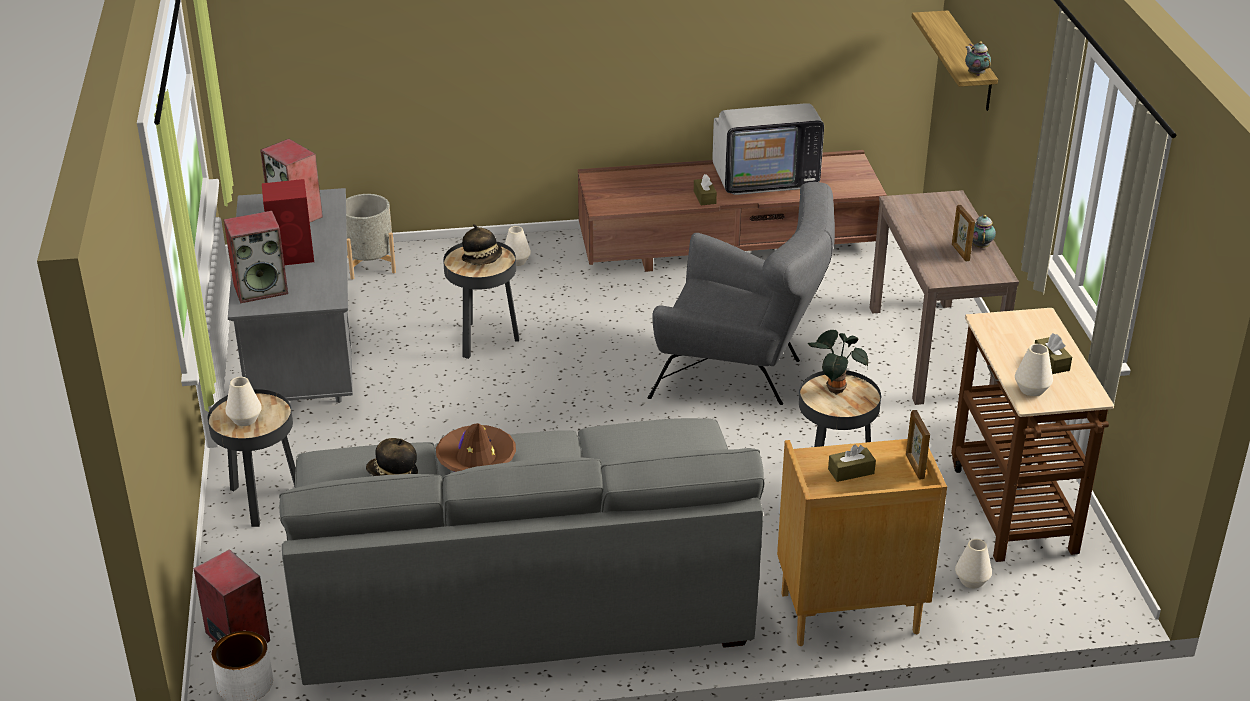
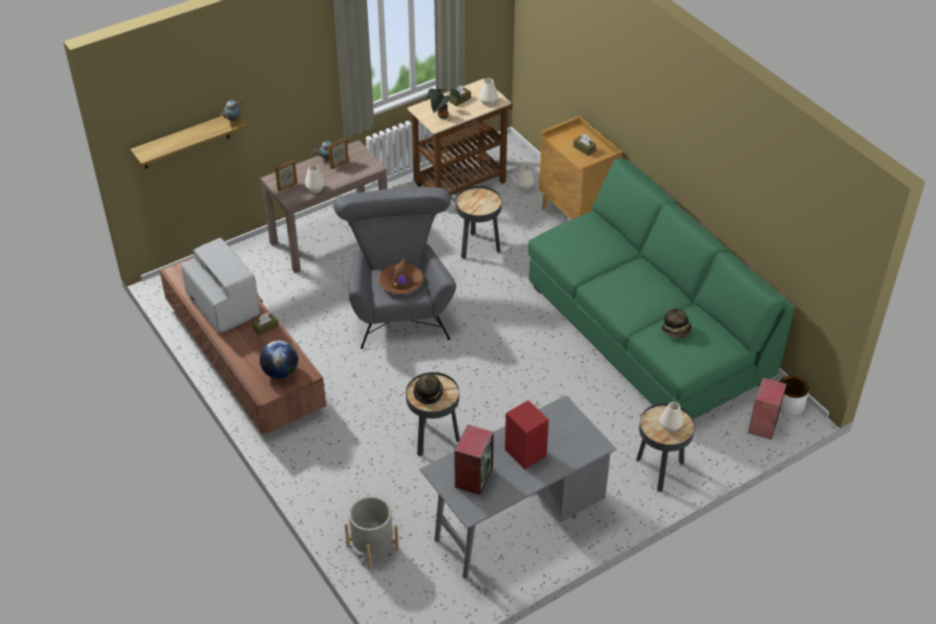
camera: 115 degrees left, 10 degrees up
(261, 288) = (575, 448): speaker -> none
(476, 458) = (637, 306): brown hat -> brown hat (401, 283)
(517, 261) = (324, 462): white vase -> white vase (315, 189)
(523, 592) = (647, 330): grey sofa -> green sofa
(619, 192) = (280, 372): none -> globe
(834, 388) = (472, 206): potted plant -> potted plant (442, 117)
(914, 466) = (565, 132): picture frame -> picture frame (287, 186)

